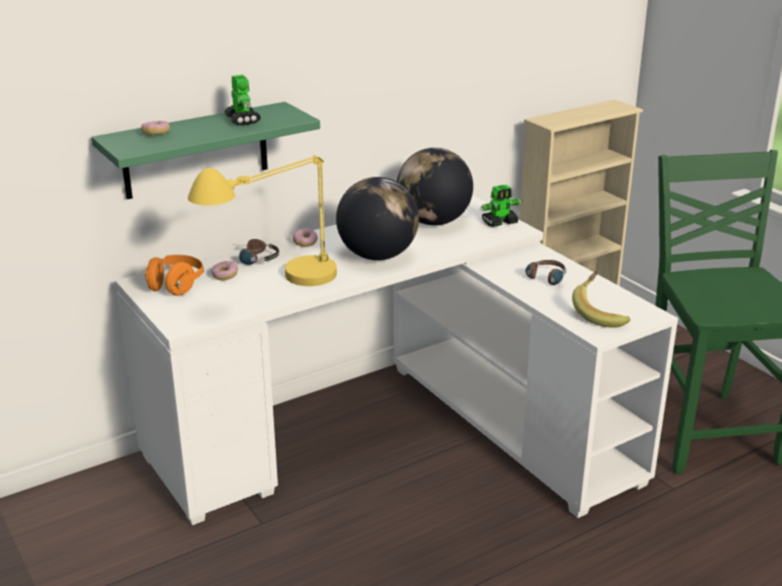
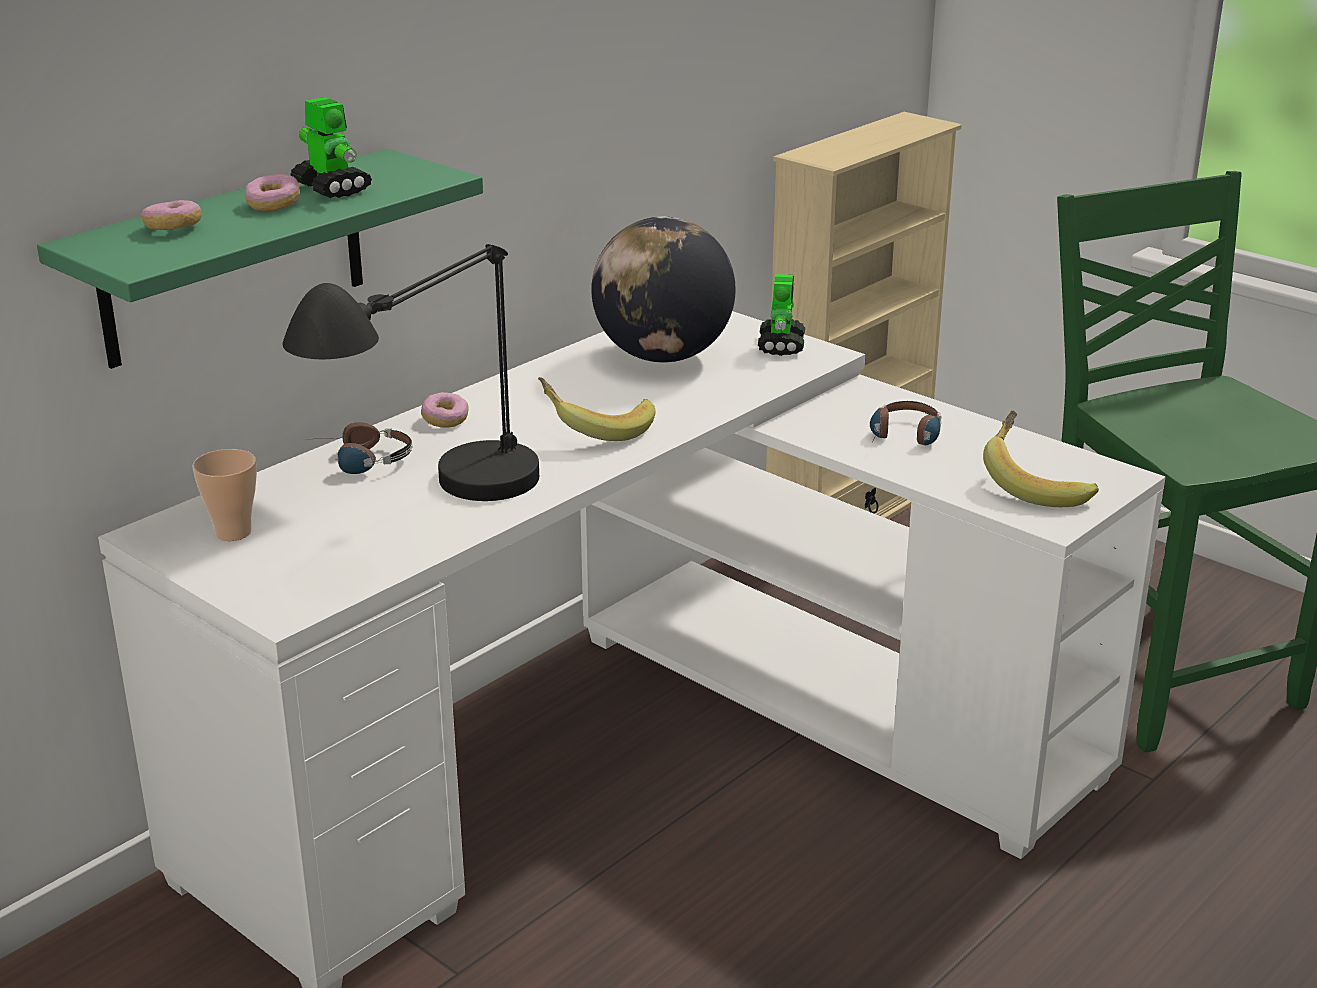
camera: 15 degrees left, 0 degrees up
(176, 286) = (233, 533): orange headphones -> cup
(225, 276) = (322, 501): donut -> donut (273, 205)
(274, 289) = (435, 515): yellow table lamp -> black table lamp
(377, 256) = (596, 429): globe -> banana
(500, 222) = (781, 345): toy robot -> toy robot turned 45 degrees counterclockwise

